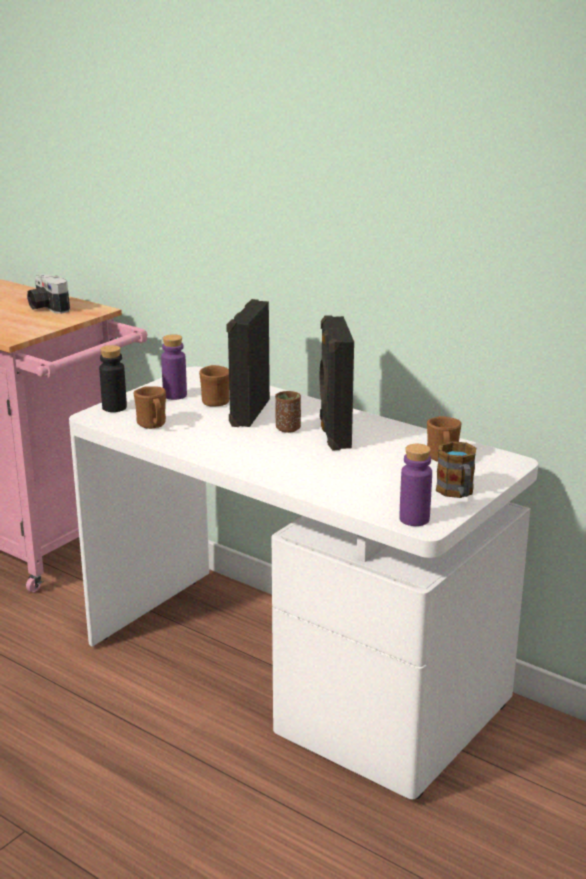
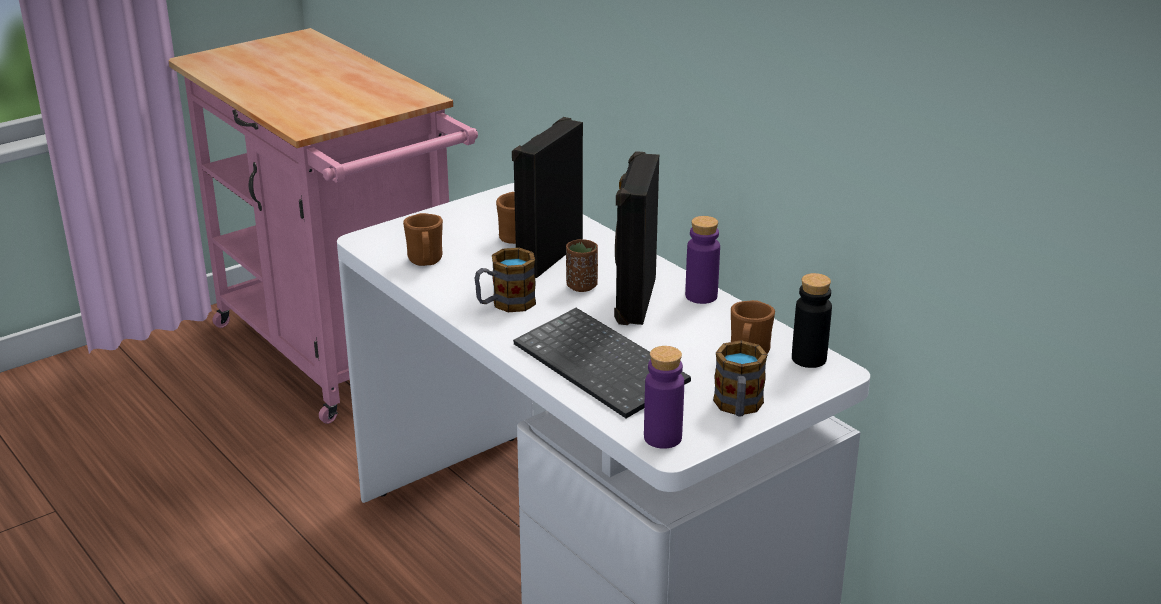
camera: 15 degrees right, 5 degrees up
(46, 308) = (368, 90): camera -> none
(114, 407) = (395, 231): black bottle -> black bottle (809, 359)
(175, 395) = (474, 222): purple bottle -> purple bottle (701, 296)
(236, 447) = (505, 304): none -> mug
(339, 478) = (604, 365): none -> keyboard

